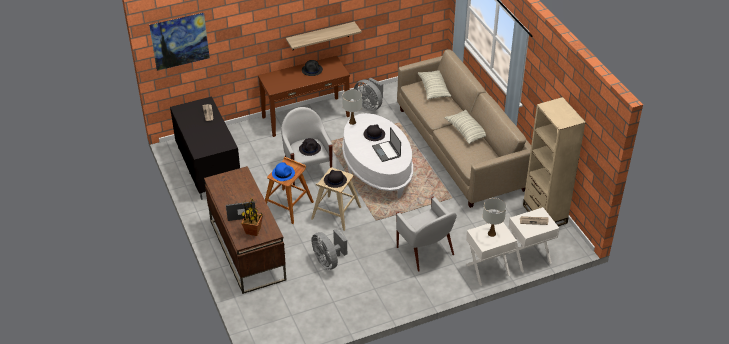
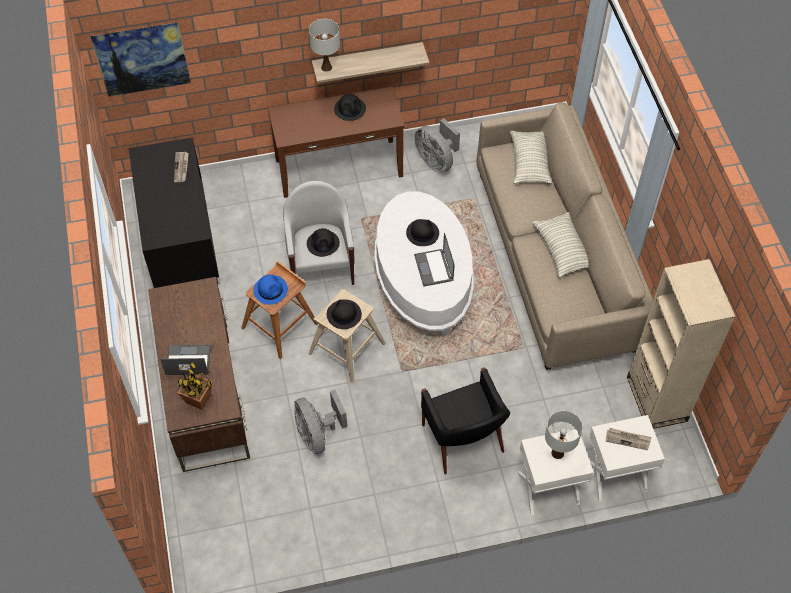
camera: 10 degrees right, 15 degrees up
(352, 122) = (394, 205): white table lamp -> white table lamp (326, 67)
(425, 252) = (463, 440): white armchair -> black armchair

